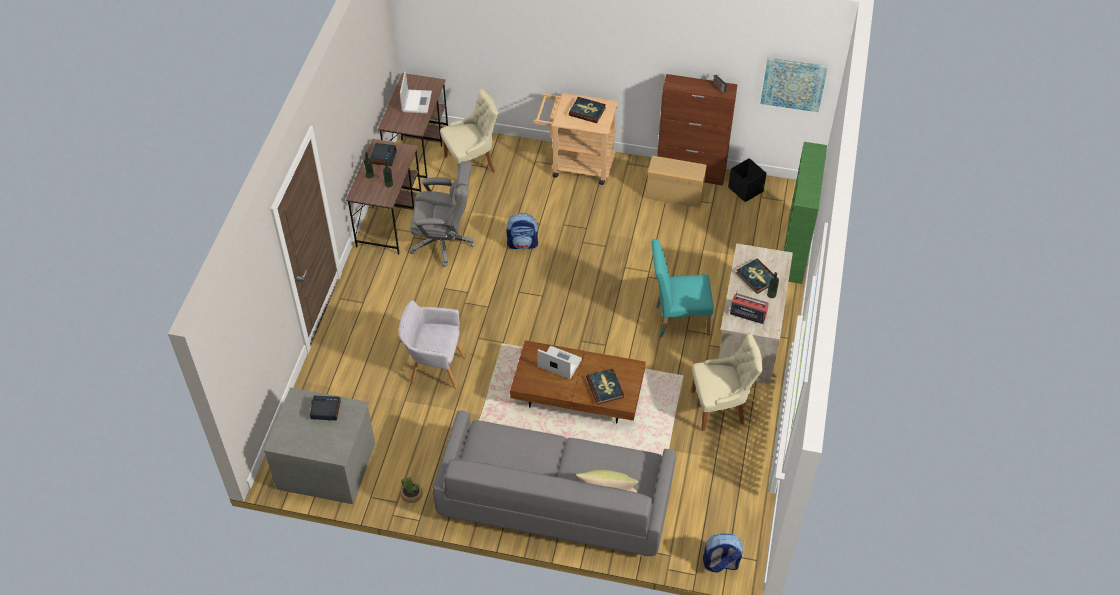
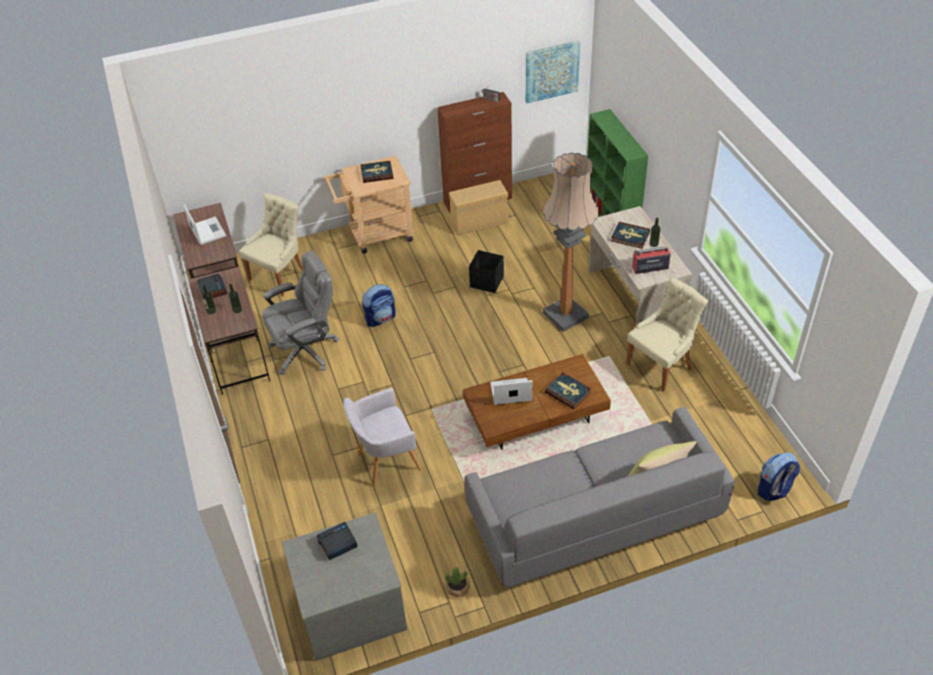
camera: 30 degrees left, 5 degrees down
(677, 320) = (565, 315): turquoise chair -> floor lamp
(745, 190) = (533, 194): black storage box -> black storage box (487, 282)

